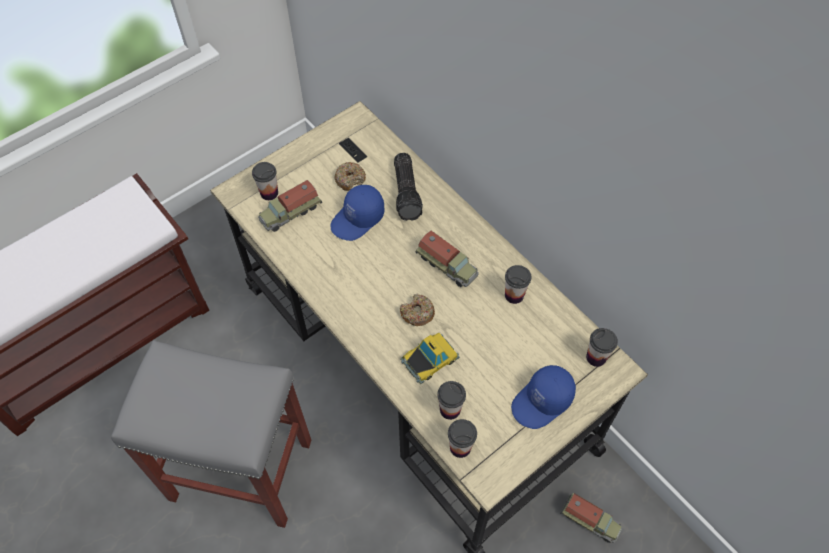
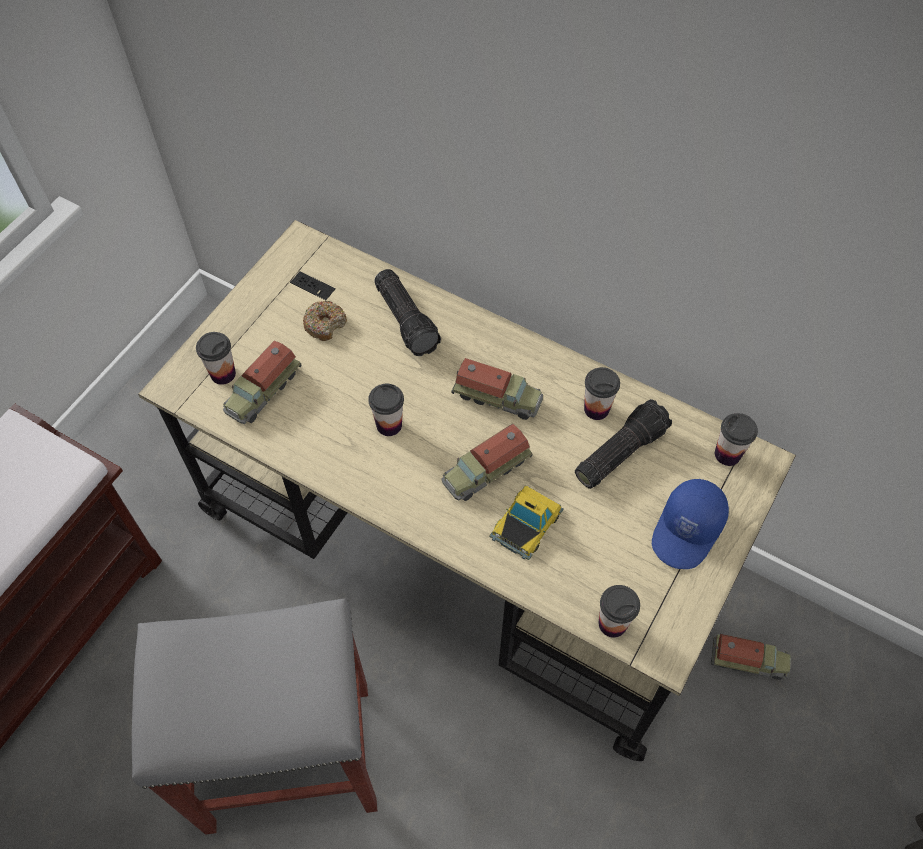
camera: 20 degrees left, 0 degrees up
(358, 219) = (357, 373): blue cap -> none
(417, 313) = (485, 470): donut -> toy truck
(450, 409) = (579, 580): cup -> cup (389, 425)
(517, 330) = (619, 451): none -> flashlight

